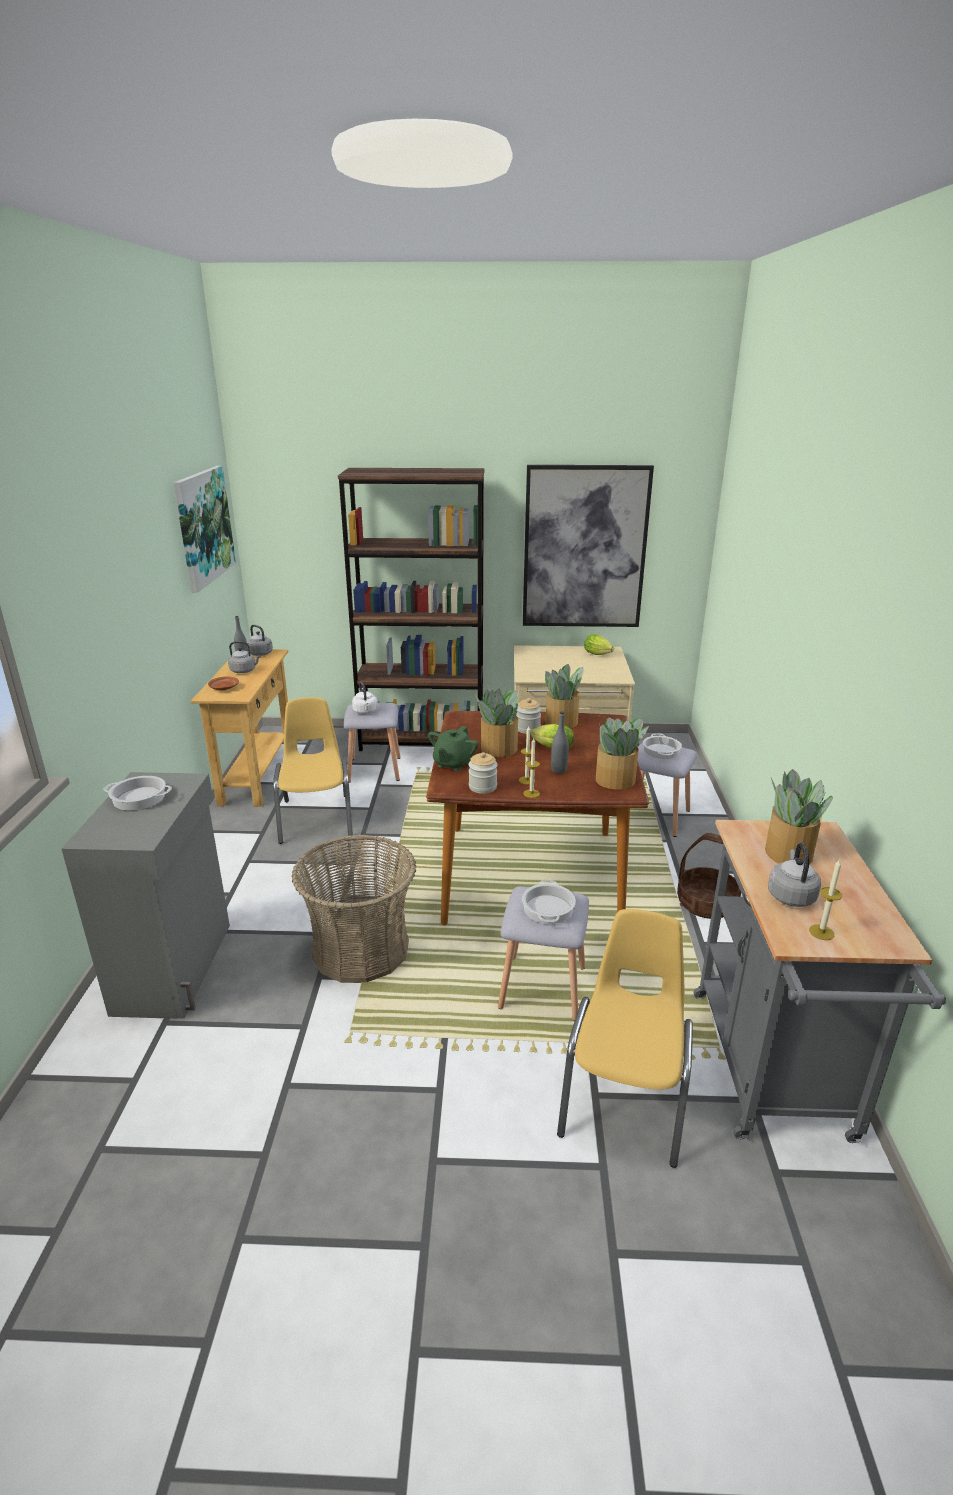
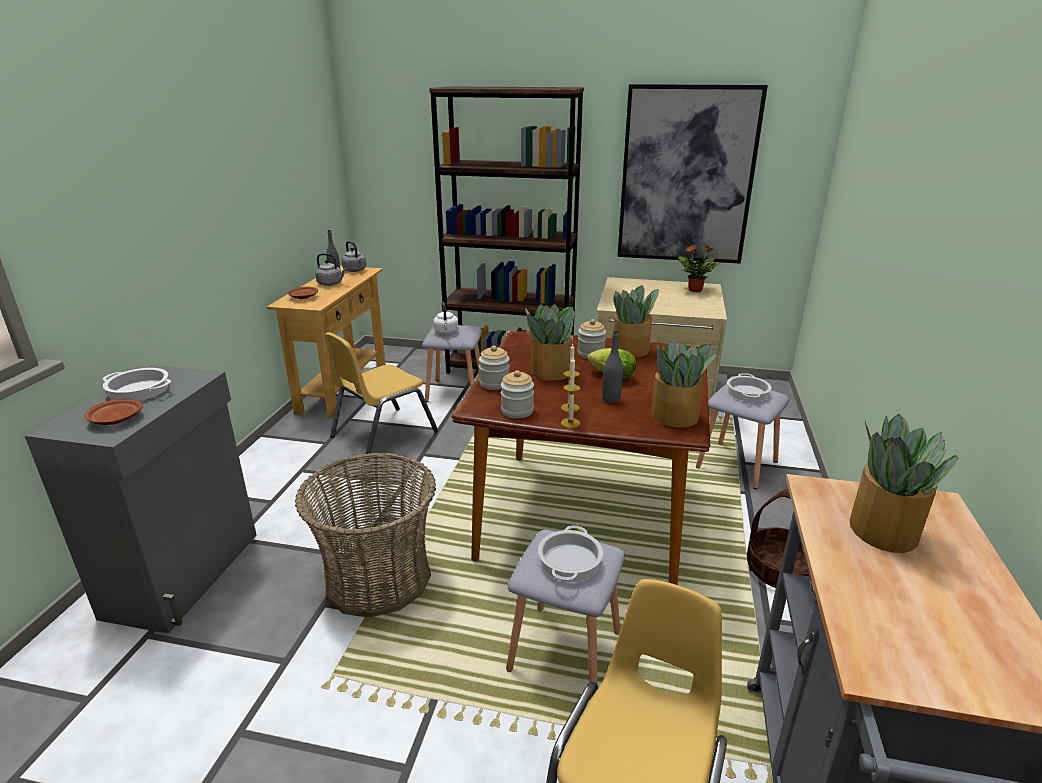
camera: 10 degrees right, 0 degrees up
(137, 826) = (115, 419): none -> brown plate
(203, 526) = (297, 137): picture -> none
(316, 818) = (383, 434): yellow chair -> yellow chair turned 135 degrees counterclockwise
(453, 764) = (494, 383): green teapot -> jar
(599, 654) = (694, 290): lettuce -> potted plant
(790, 895) = (880, 594): grey kettle -> none
(821, 932) = (924, 661): candle -> none

